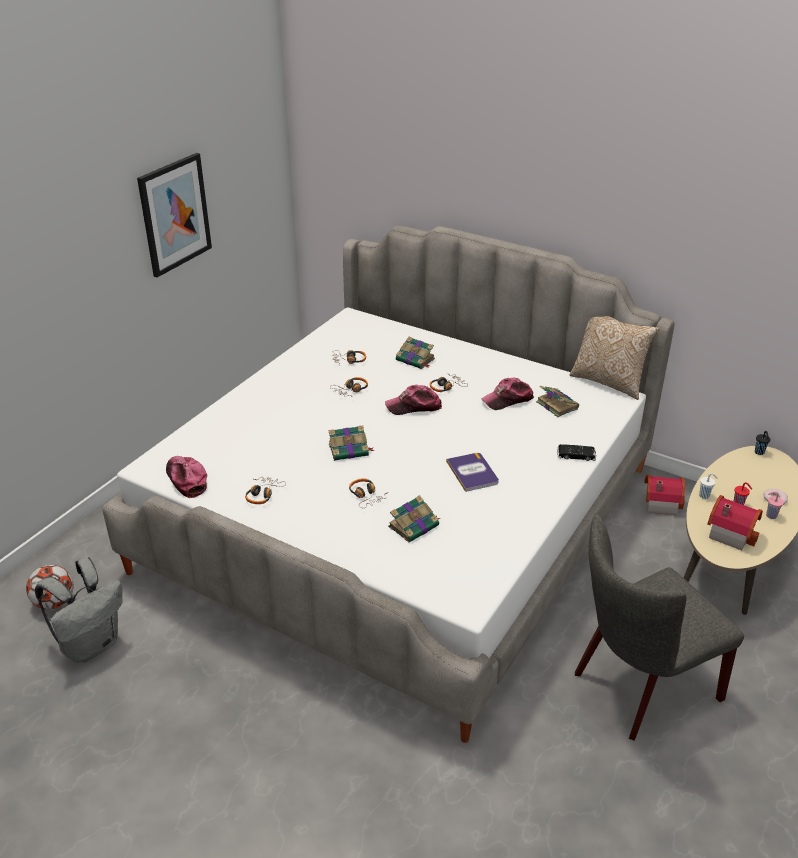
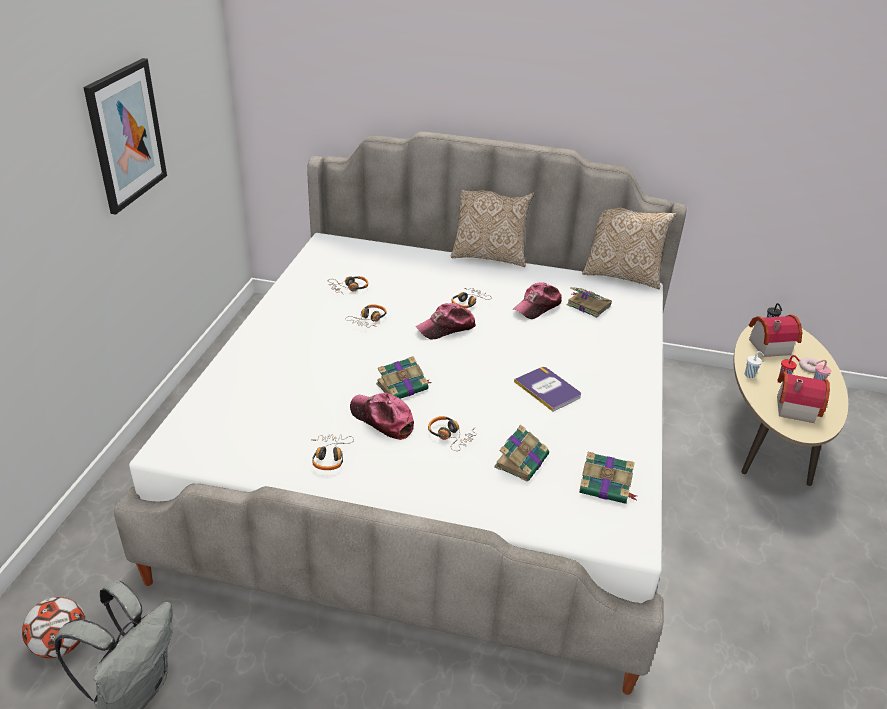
camera: 20 degrees left, 0 degrees up
(186, 479) = (225, 455): cap -> cap (382, 420)
(416, 360) = (420, 278): book -> book (606, 486)
(490, 347) = (489, 256): none -> pillow
(576, 455) = (638, 353): black toy car -> none
(638, 688) = (761, 585): grey chair -> none
(659, 503) = (677, 390): toy house -> toy house (767, 345)

